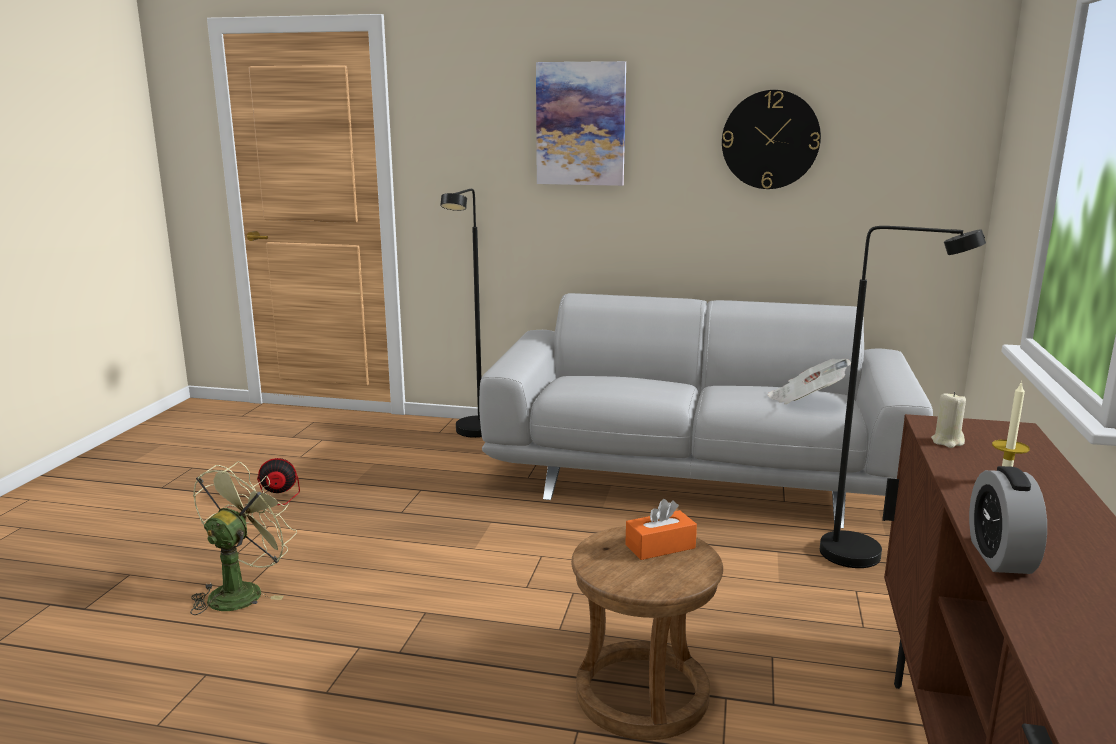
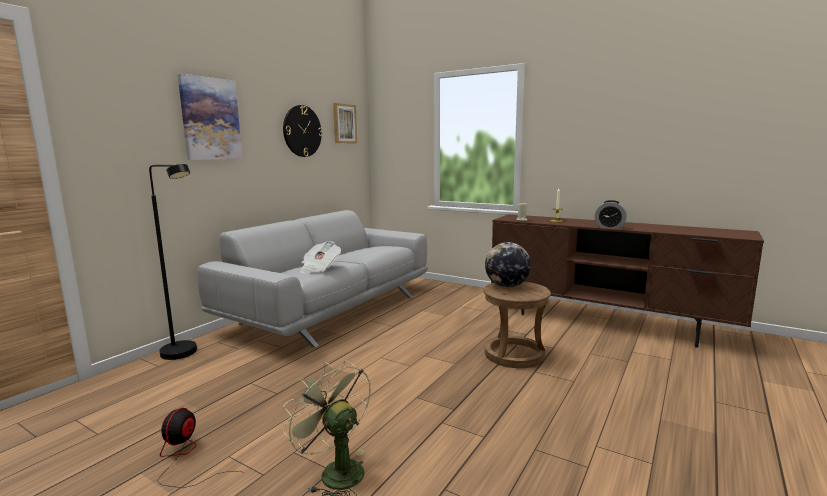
camera: 70 degrees left, 5 degrees down
(660, 546) = (507, 286): orange tissue box -> globe
(806, 400) = (384, 247): newspaper -> newspaper (319, 268)
(867, 557) = (438, 299): black floor lamp -> none
(903, 122) = (344, 124): none -> picture

